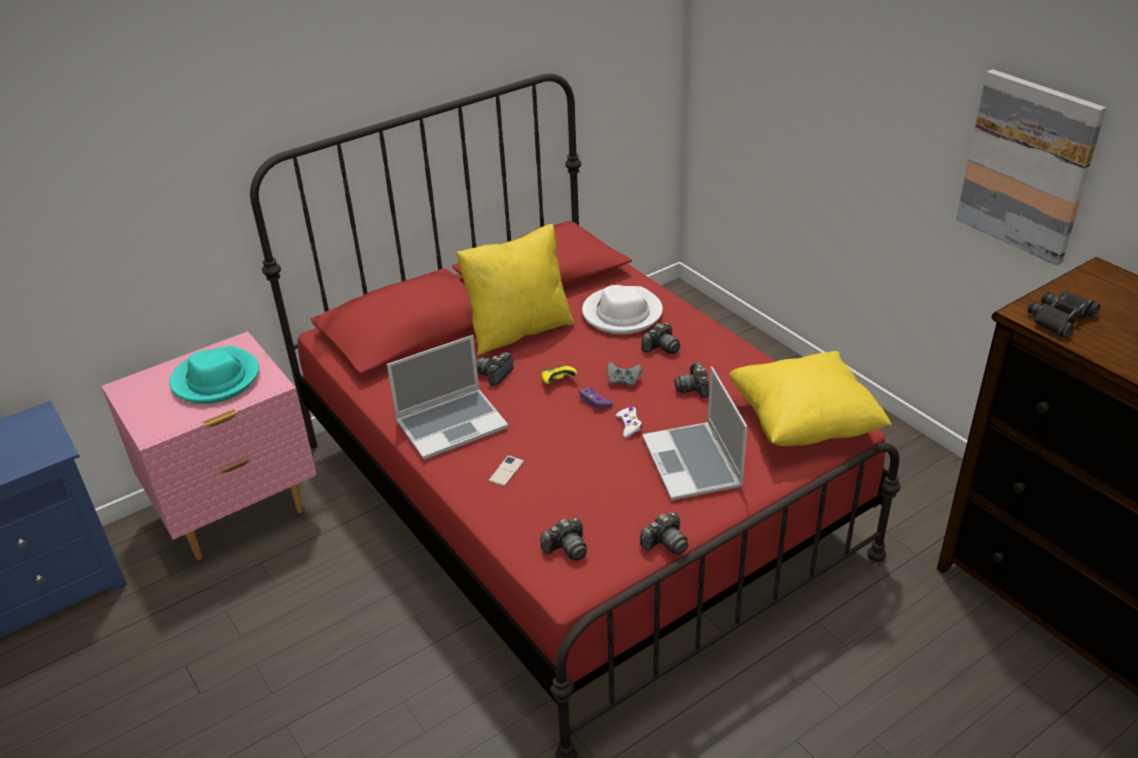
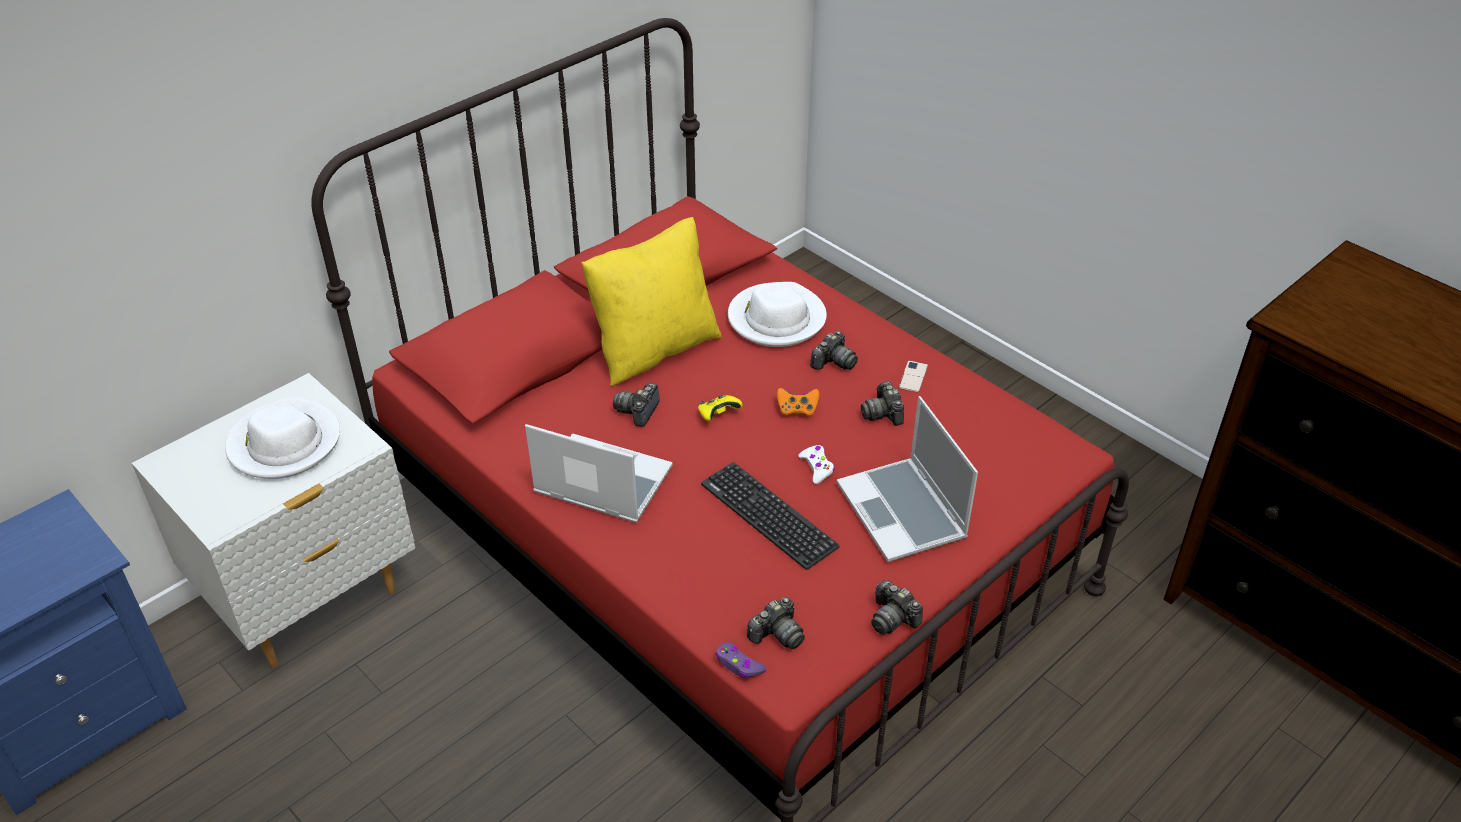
camera: 10 degrees left, 5 degrees up
(216, 379) = (284, 443): turquoise hat -> white hat
(237, 513) = (310, 600): pink nightstand -> white nightstand
(452, 424) = (601, 482): laptop -> laptop turned 120 degrees counterclockwise
(506, 471) = (682, 539): phone -> phone (913, 377)
(581, 458) = (768, 515): none -> keyboard
(594, 402) = (768, 439): purple game controller -> purple game controller (739, 665)
(623, 381) = (797, 410): grey game controller -> orange game controller
(665, 543) = (892, 618): camera -> camera turned 90 degrees clockwise
(803, 424) = (1020, 452): yellow pillow -> none
(1028, 166) = (1263, 133): picture -> none
(1060, 318) = (1324, 324): black binoculars -> none

